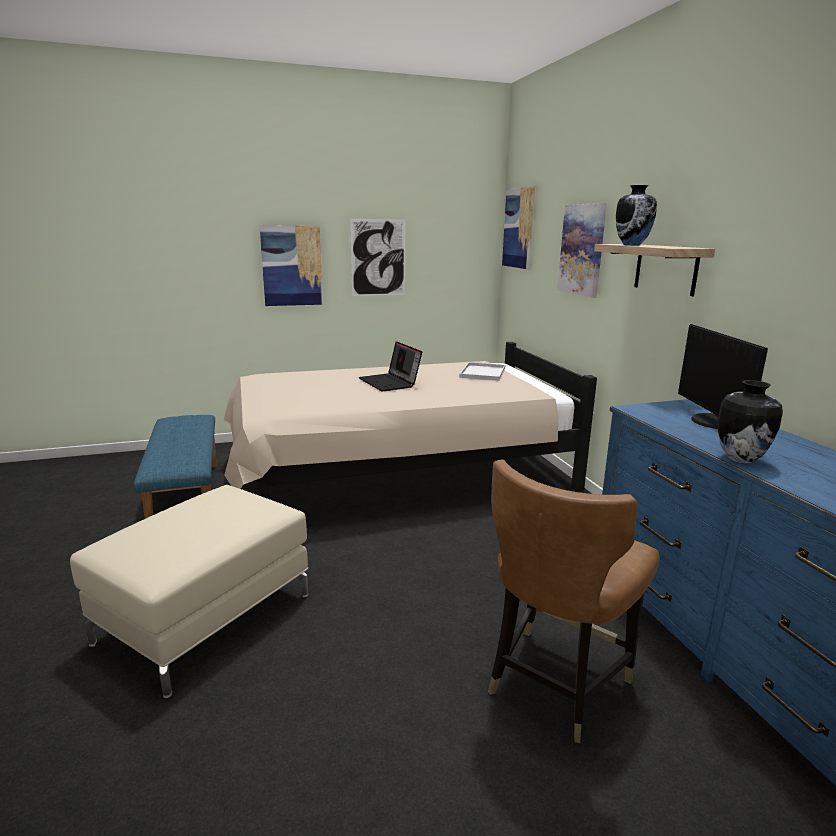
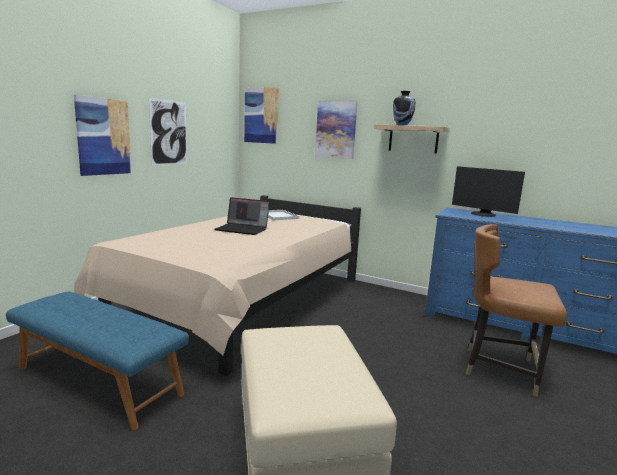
camera: 45 degrees left, 5 degrees down
(555, 682) = (500, 369): brown chair -> brown chair turned 120 degrees clockwise
(739, 459) = (532, 225): vase -> none

